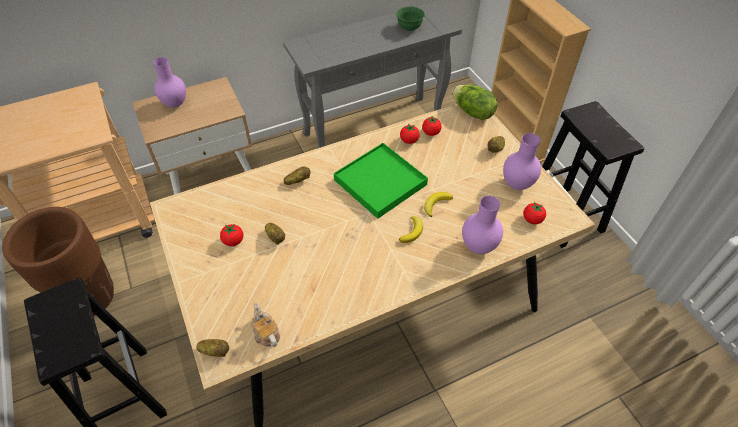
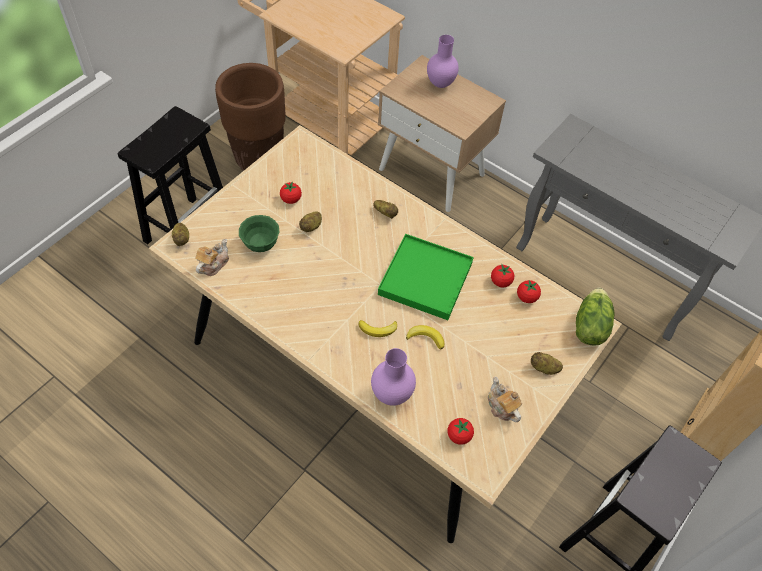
camera: 60 degrees right, 5 degrees up
(409, 28) = (691, 212): green bowl -> green bowl (261, 244)
(517, 185) = (501, 407): purple vase -> teapot

